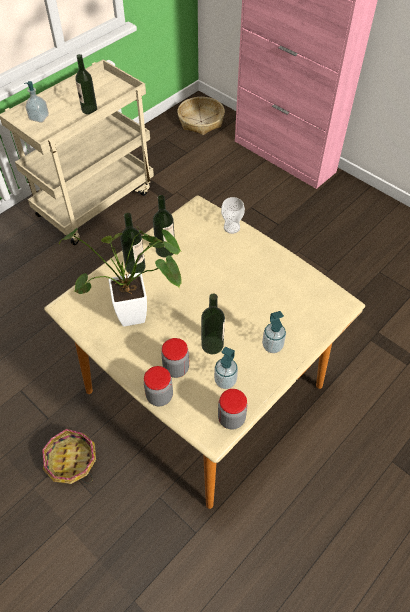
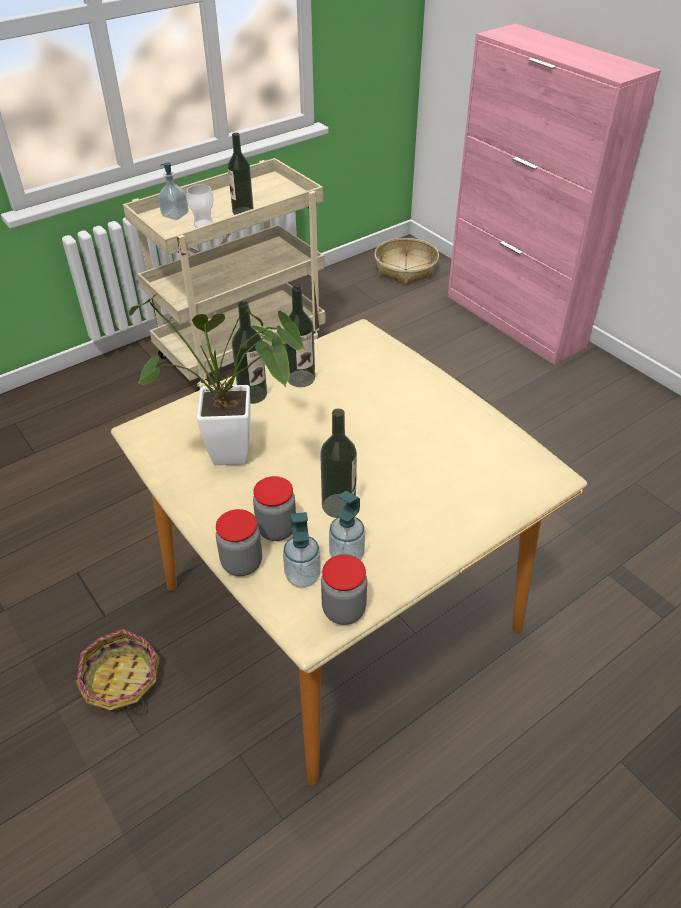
camera: 10 degrees right, 10 degrees down
(231, 227) = (403, 361): cup -> cup (203, 224)
(272, 346) = (430, 518): soap dispenser -> soap dispenser (303, 576)

